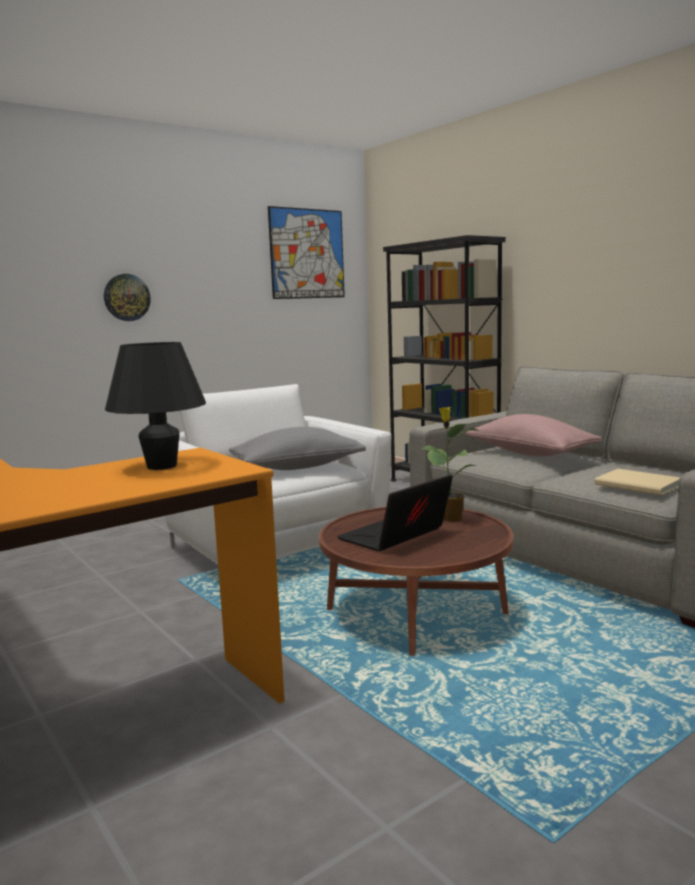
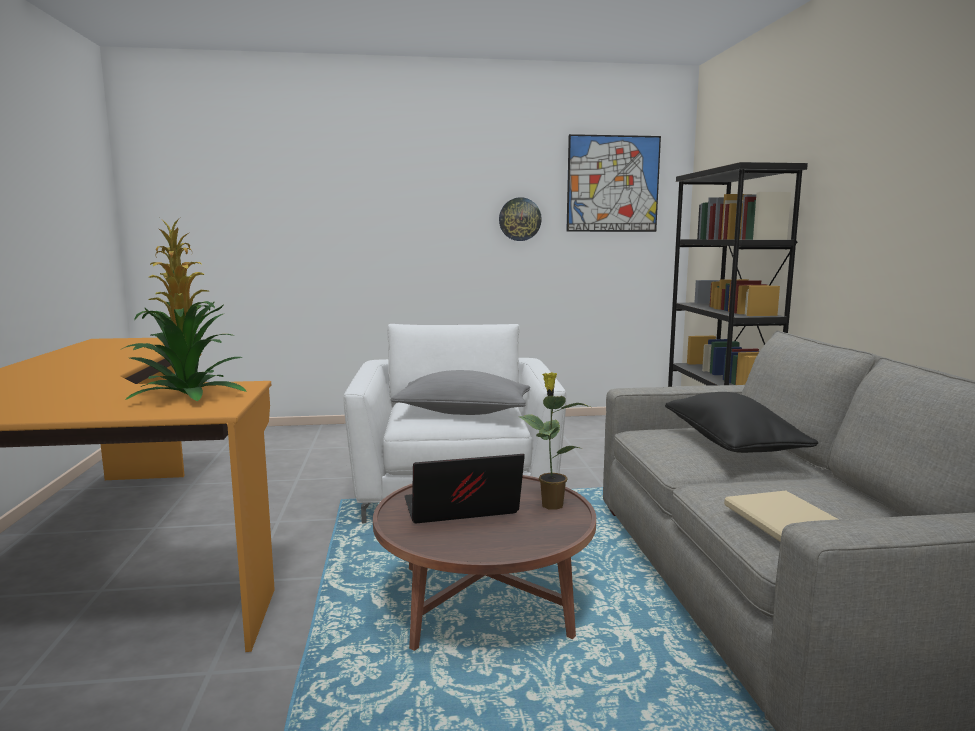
camera: 30 degrees right, 0 degrees up
(126, 297) = (411, 226): wall clock -> wall clock (520, 219)
(162, 466) = (186, 395): black table lamp -> potted plant
(530, 453) = (731, 444): pink pillow -> black pillow

